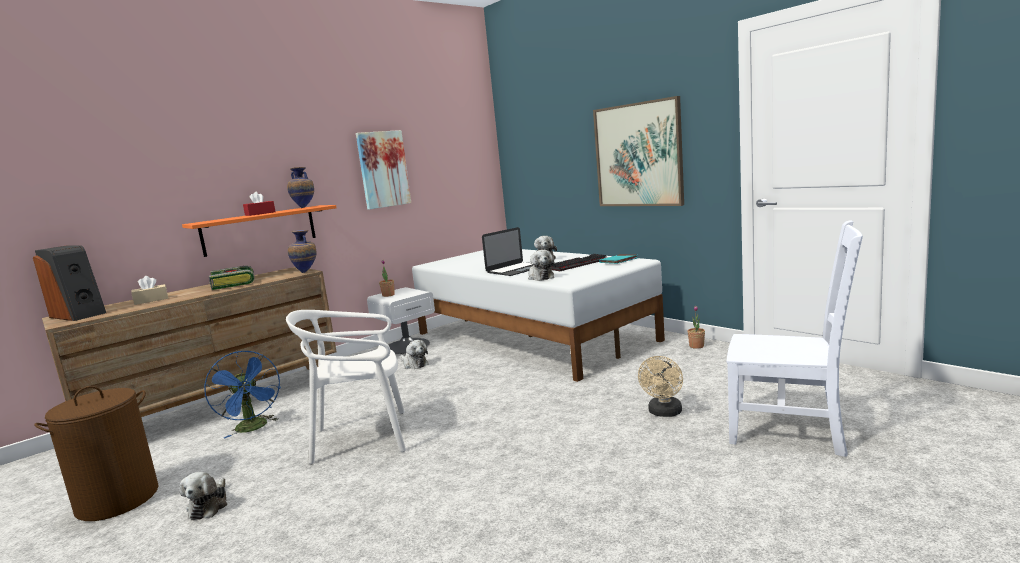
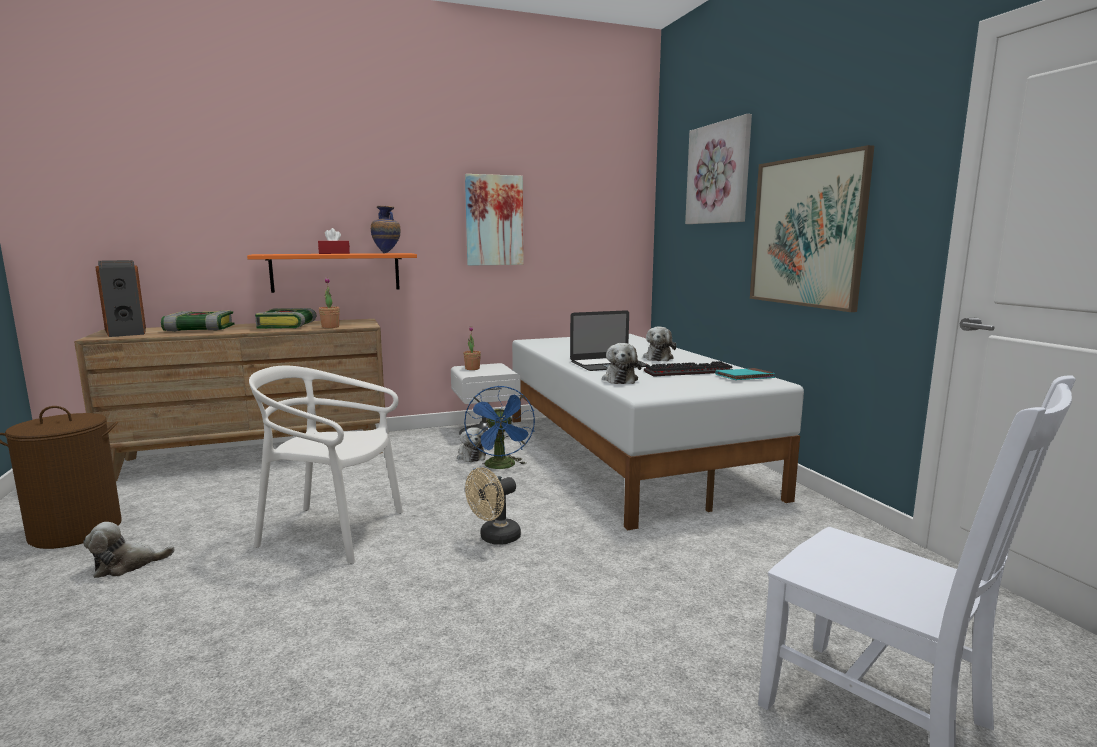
camera: 20 degrees right, 0 degrees up
(151, 300) = (198, 329): beige tissue box -> book
(209, 505) = (126, 565): plush toy -> plush toy turned 45 degrees clockwise
(253, 428) = (256, 488): blue fan -> blue fan (502, 467)
(306, 272) = (364, 325): vase -> none
(557, 117) = (719, 173): none -> picture
(664, 413) = (701, 615): beige fan -> beige fan (495, 538)
(696, 346) = (834, 522): potted plant -> potted plant (330, 327)

